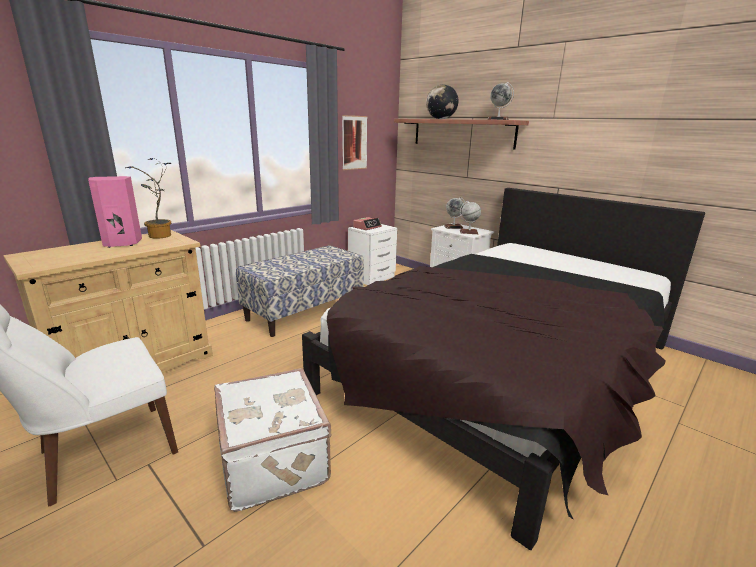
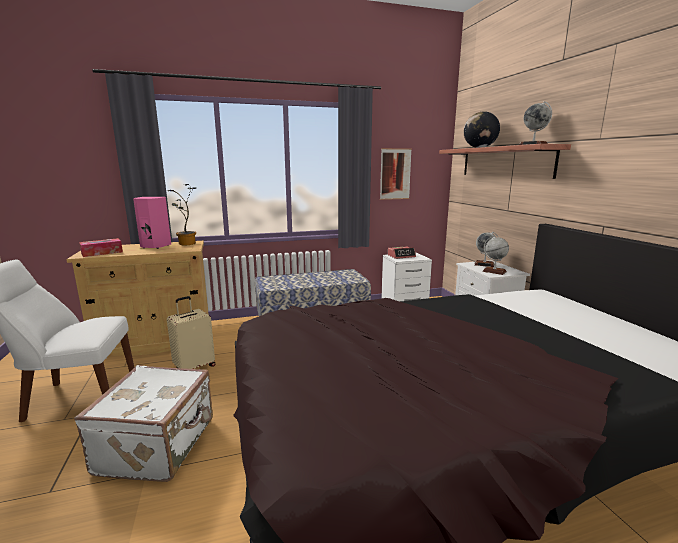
camera: 30 degrees right, 5 degrees down
(58, 260) = (102, 253): none -> tissue box
(220, 380) = (194, 367): none -> beige suitcase

